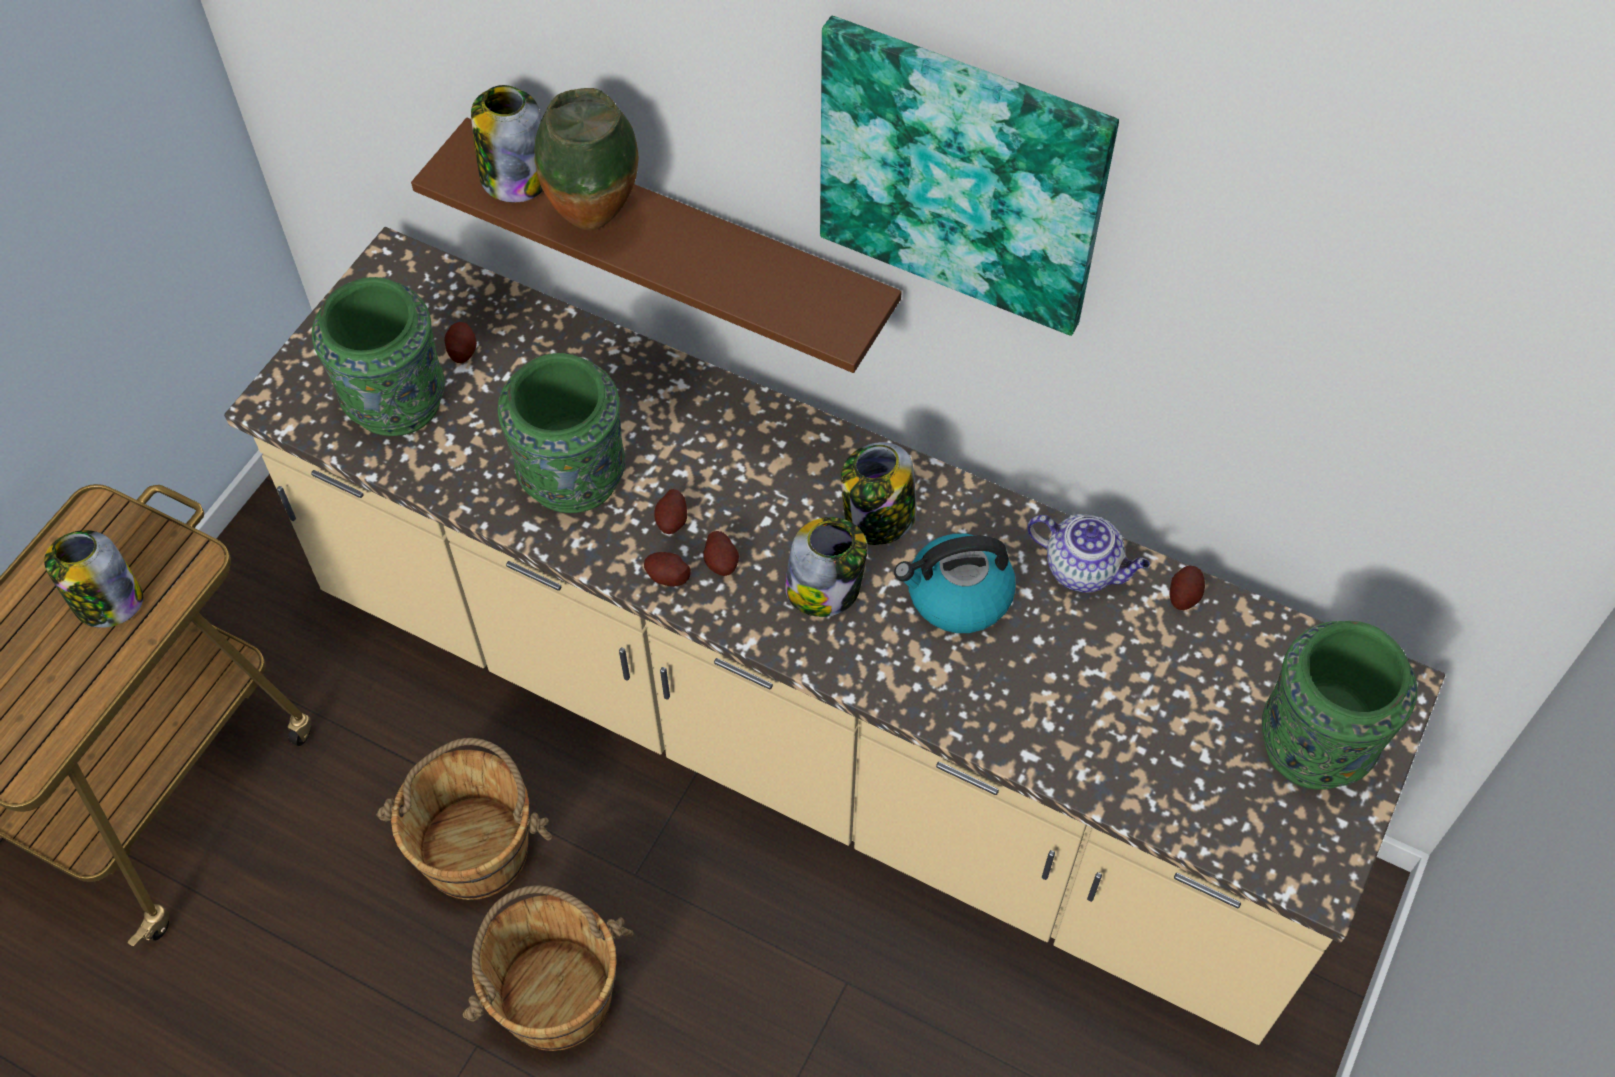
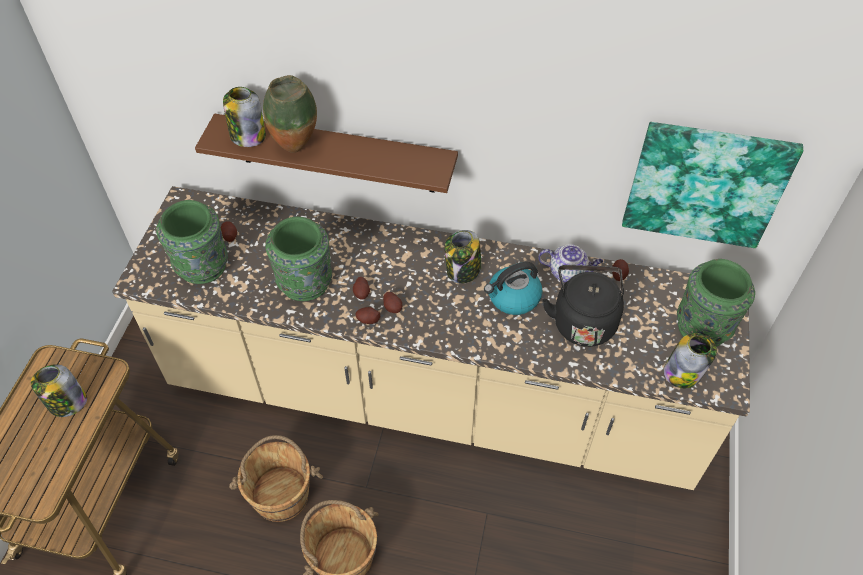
camera: 15 degrees left, 5 degrees down
(825, 588) = (448, 308): jar -> jar (683, 372)
(962, 175) = (488, 78): picture -> picture (705, 184)
(1078, 674) = (583, 321): none -> black kettle

